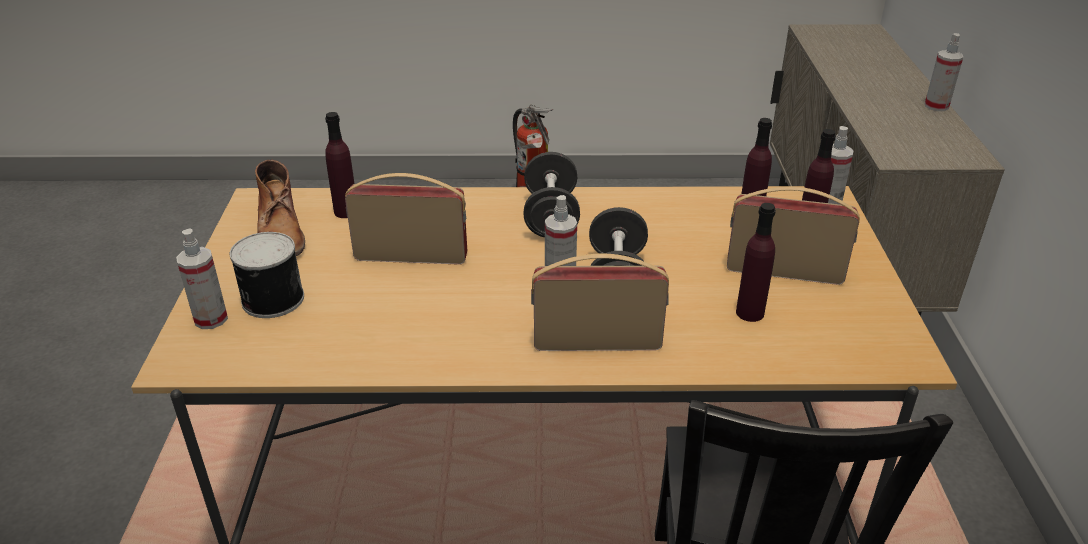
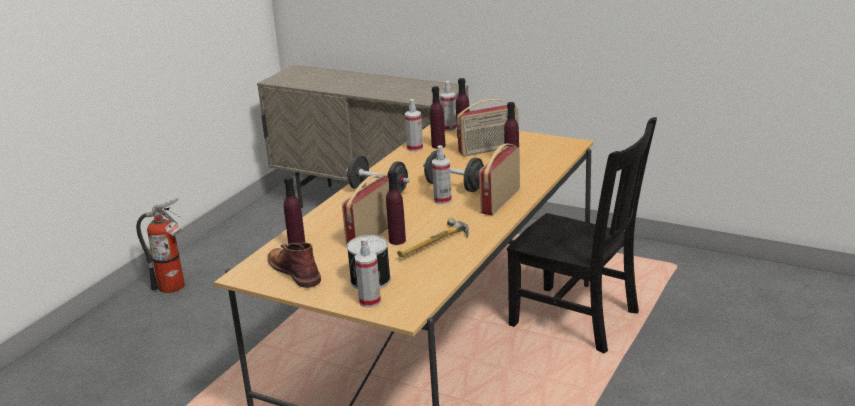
camera: 60 degrees left, 10 degrees down
(280, 231) = (294, 270): brown boot -> brown boot turned 135 degrees counterclockwise
(401, 284) = (397, 240): none -> purple bottle
(404, 325) = (436, 245): none -> hammer
(784, 271) = (489, 150): radio -> radio turned 150 degrees counterclockwise
(936, 106) = (397, 79): spray bottle -> spray bottle (415, 148)

